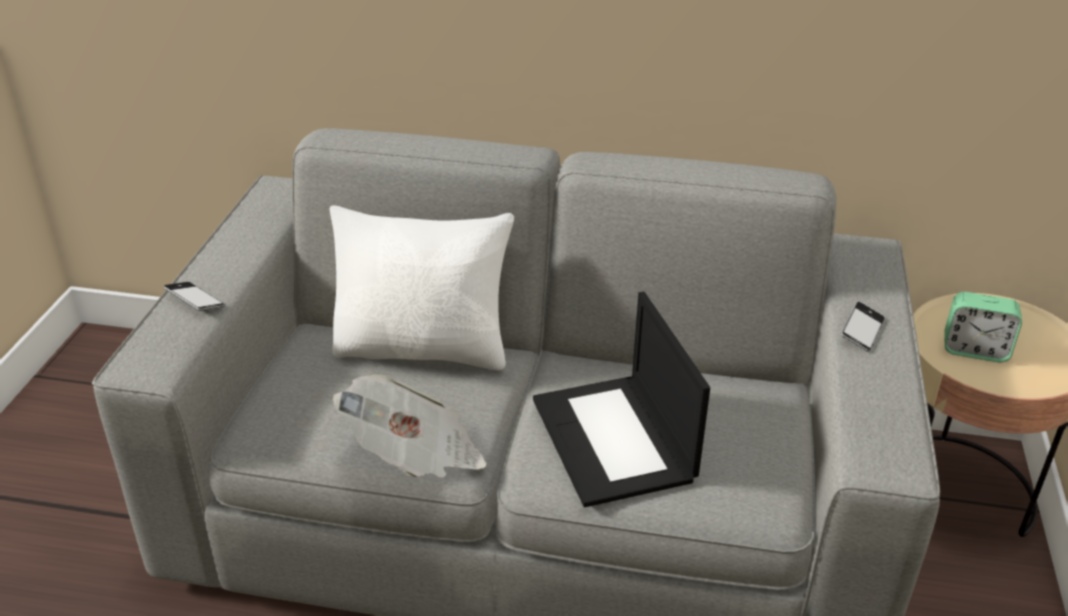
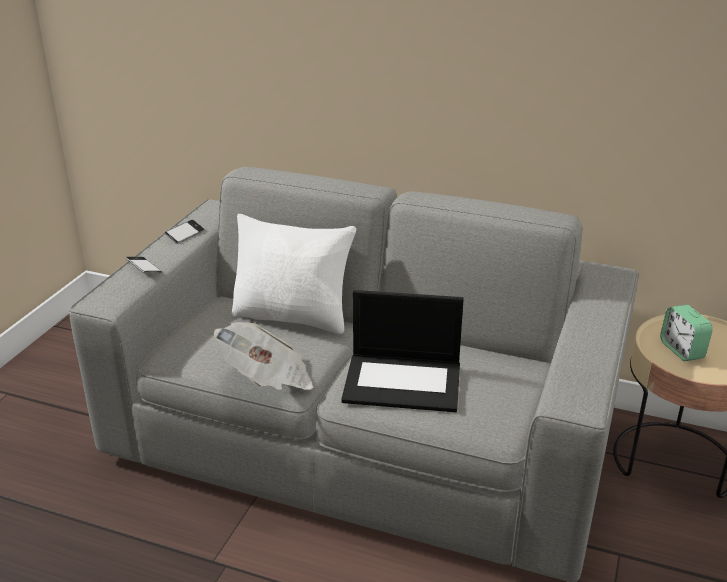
camera: 10 degrees right, 5 degrees down
(615, 440) = (404, 382): laptop -> laptop turned 75 degrees counterclockwise
(862, 331) = (587, 323): phone -> phone (185, 235)
(974, 350) = (681, 350): alarm clock -> alarm clock turned 45 degrees clockwise

